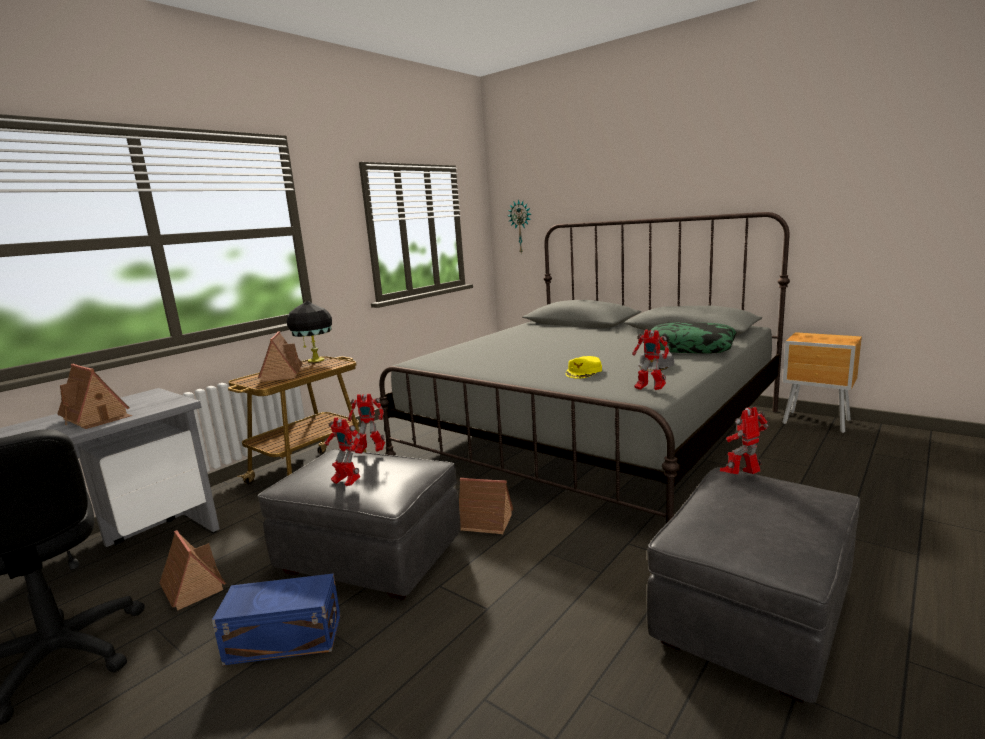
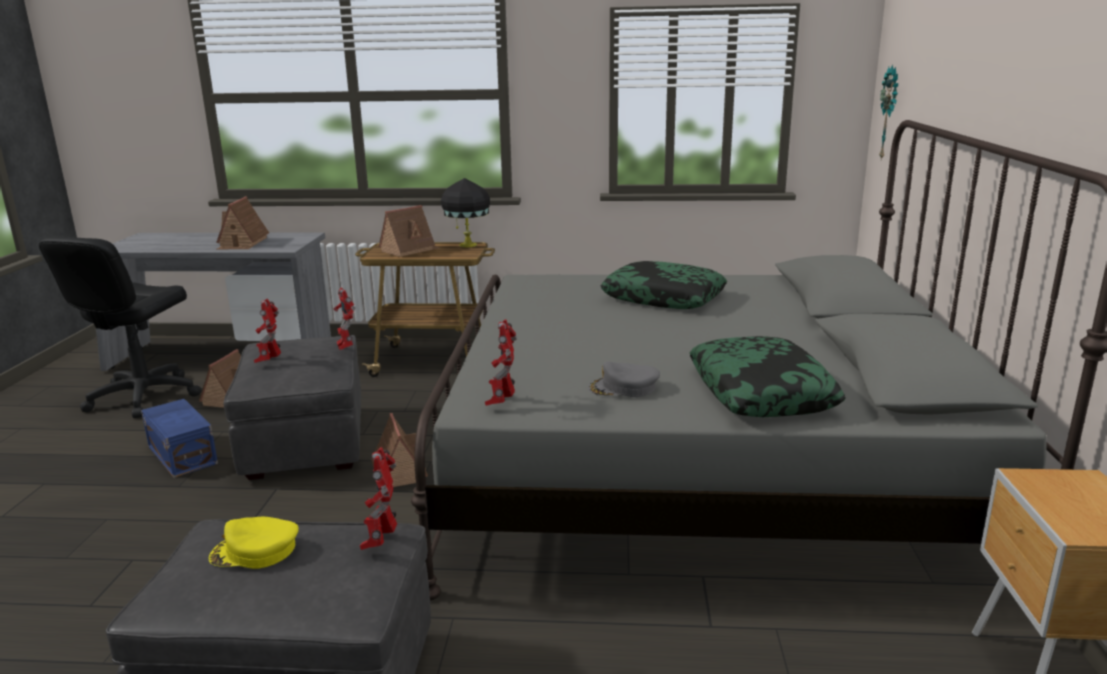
camera: 55 degrees right, 5 degrees up
(520, 343) = (663, 298): none -> pillow
(584, 372) = (552, 356): yellow cap -> yellow cap (255, 551)
(742, 476) = (382, 541): toy robot -> toy robot turned 120 degrees counterclockwise

